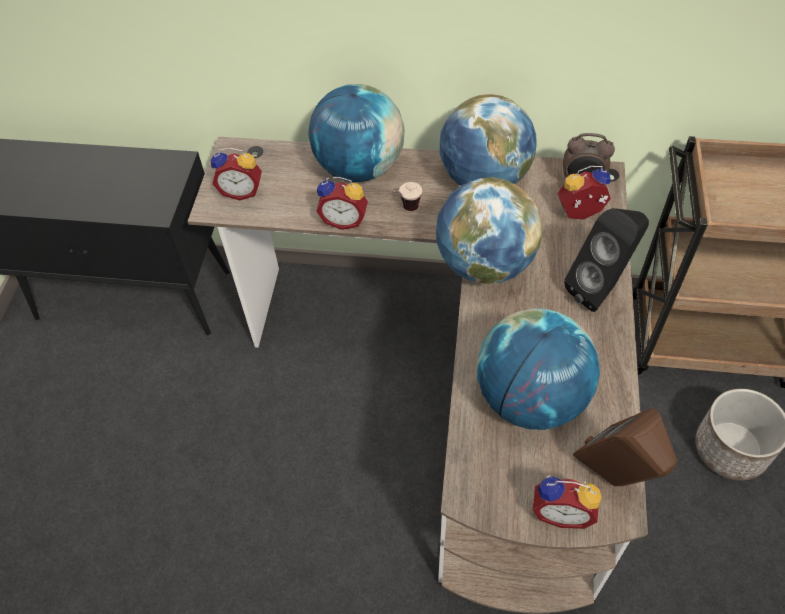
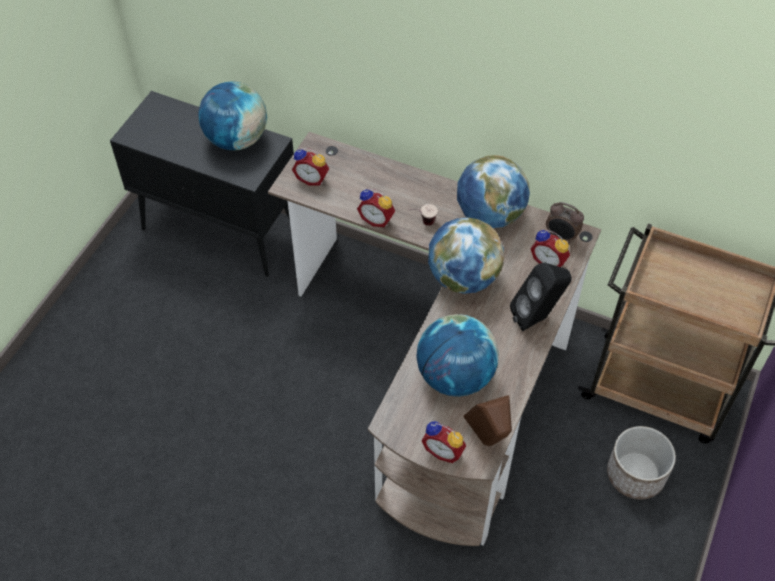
camera: 15 degrees right, 0 degrees up
(359, 168) = (402, 183): globe -> globe (236, 140)
(581, 215) = (549, 261): alarm clock -> alarm clock turned 150 degrees counterclockwise

